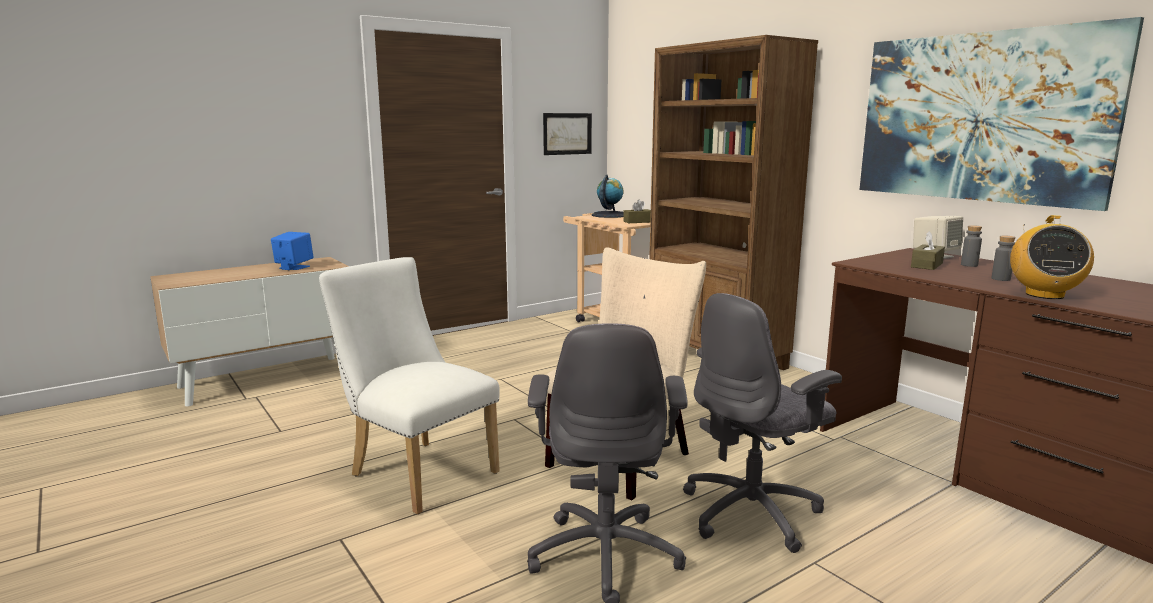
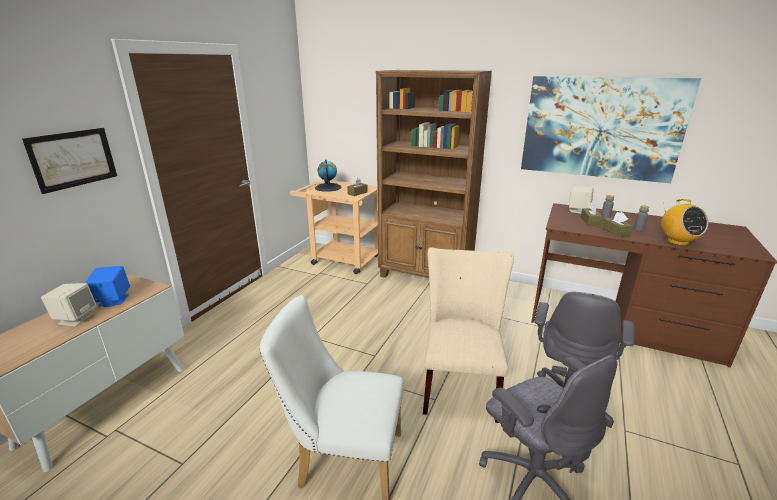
camera: 30 degrees left, 10 degrees up
(253, 272) = (76, 318): none -> beige speaker
(567, 133) = (282, 127): picture -> picture (73, 159)
(946, 276) = (615, 232): none -> brown tissue box

